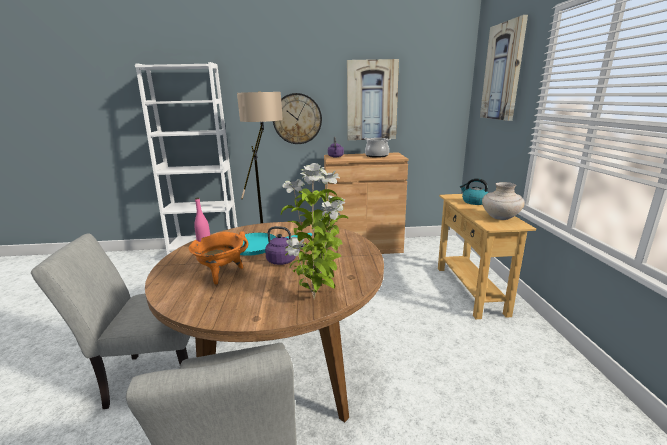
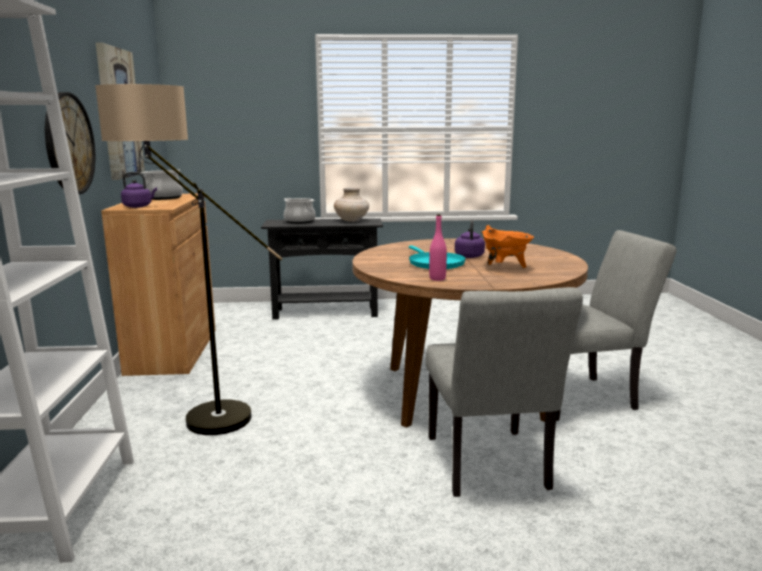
camera: 90 degrees left, 5 degrees down
(316, 298) = (530, 248): potted plant -> none
(470, 290) = (325, 312): beige console table -> black console table
(474, 202) = (300, 221): kettle -> cooking pot
(503, 72) = (241, 86): picture -> none

